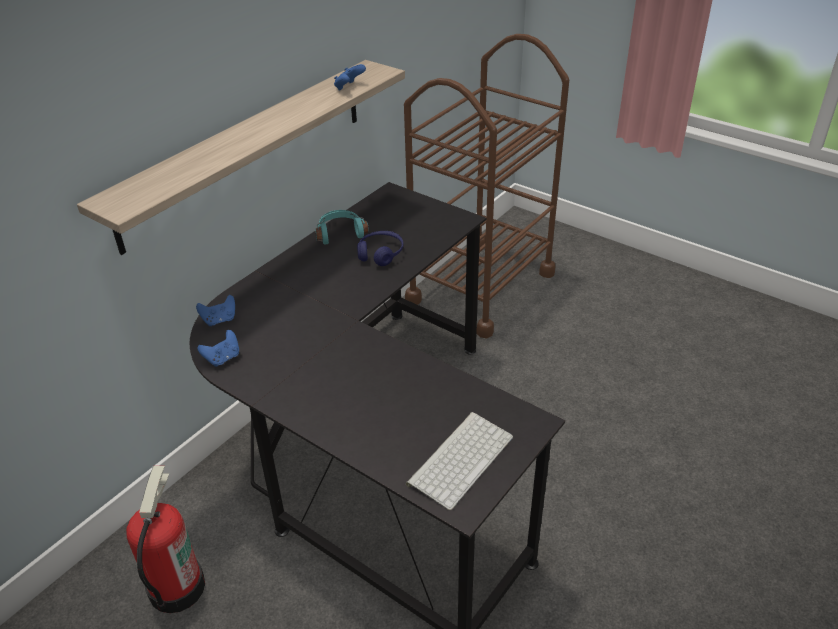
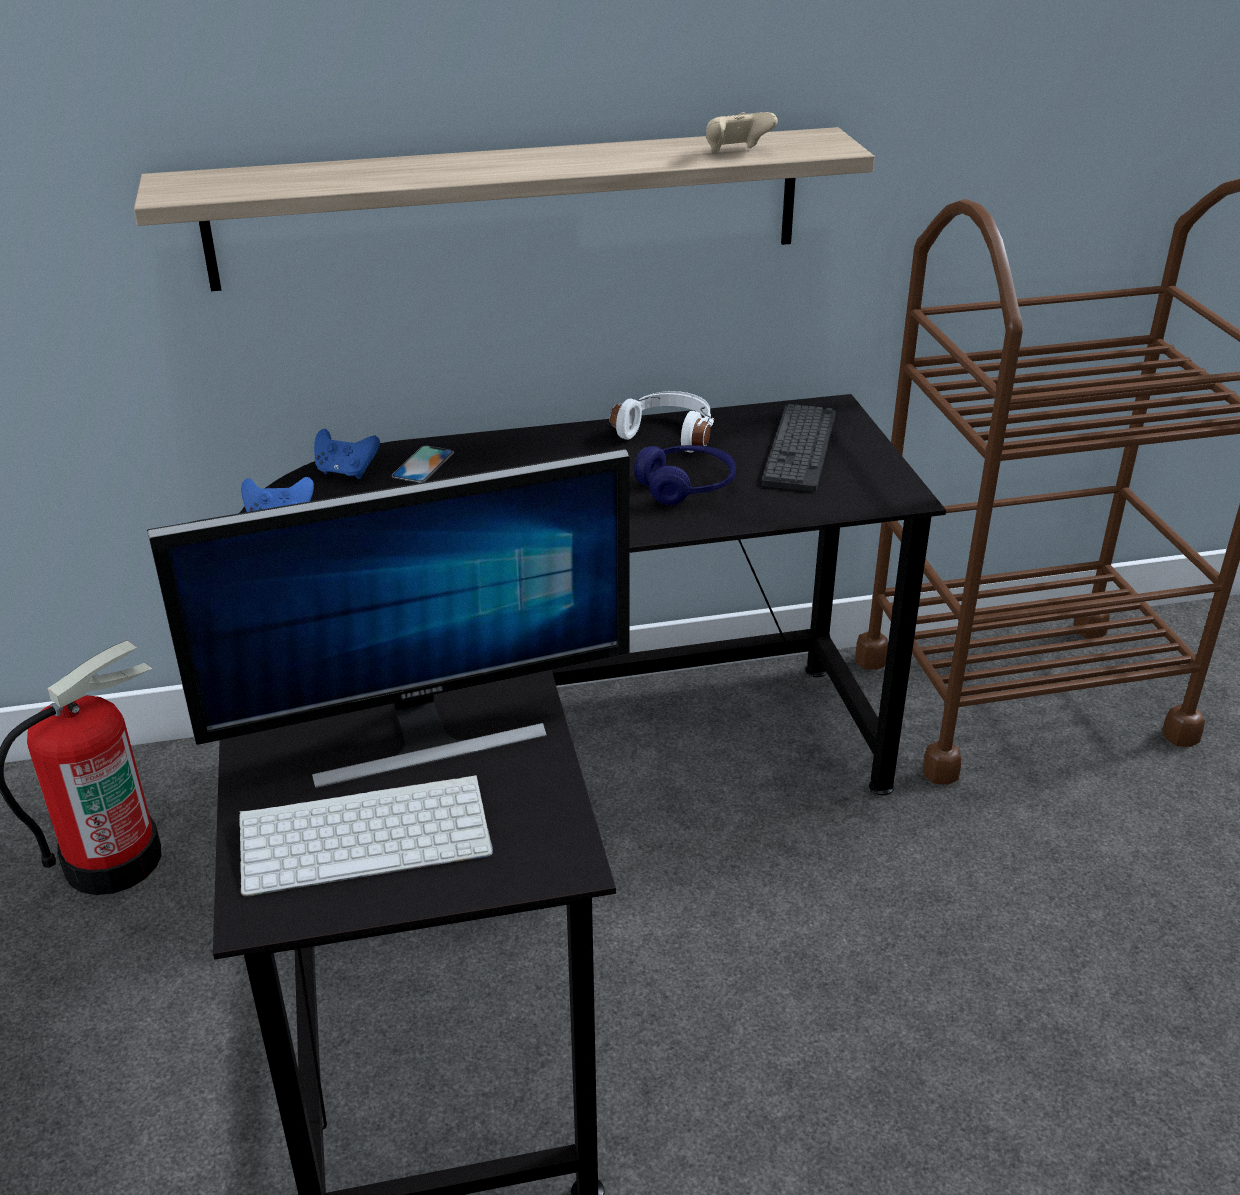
camera: 40 degrees right, 5 degrees down
(252, 299) = (423, 465): none -> phone
(340, 233) = (669, 433): turquoise headphones -> white headphones
(349, 87) = (736, 152): blue game controller -> beige game controller
(401, 216) = (799, 449): none -> keyboard
(425, 410) = (423, 735): none -> monitor

